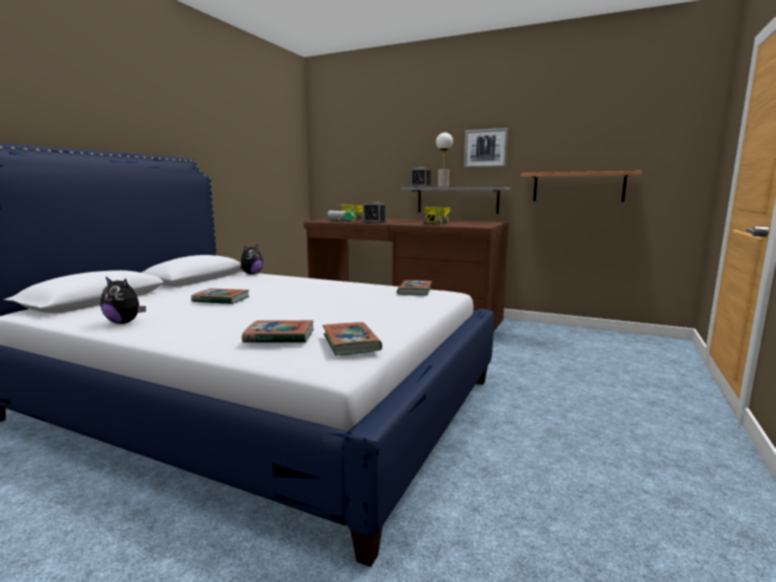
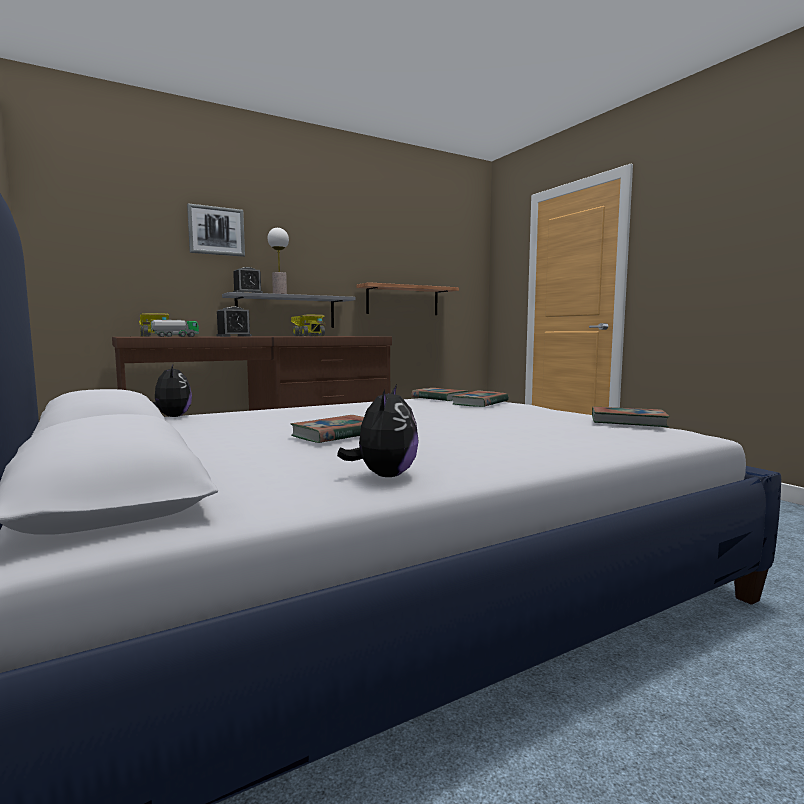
camera: 55 degrees left, 5 degrees down
(124, 322) = (384, 475): plush toy -> plush toy turned 45 degrees counterclockwise
(279, 336) = (586, 431): book -> book (480, 403)
(485, 148) = (315, 253): picture -> picture (216, 231)

